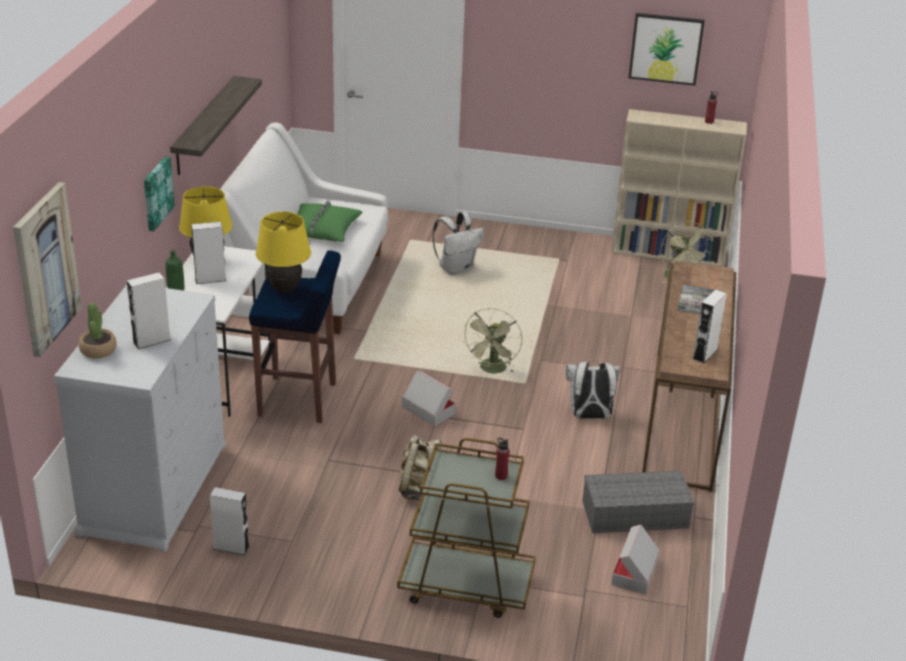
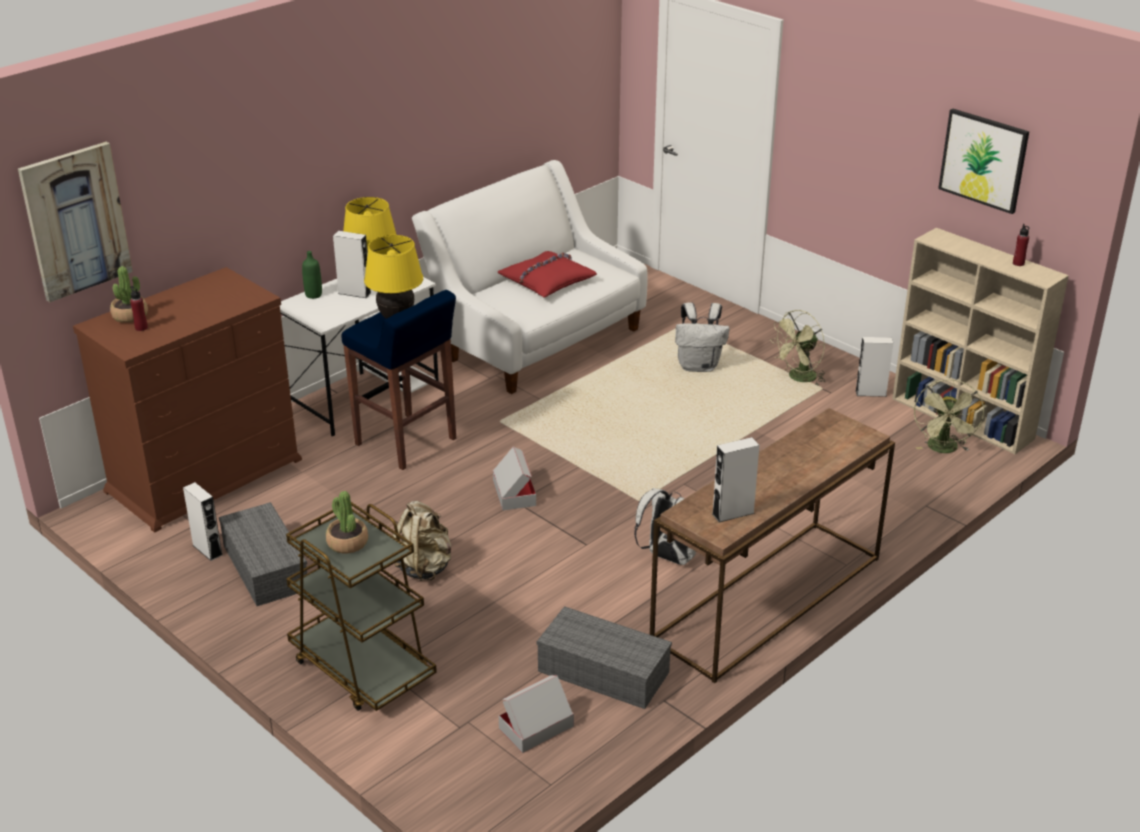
camera: 35 degrees right, 0 degrees up
(151, 341) = (179, 321): white speaker -> white speaker (870, 393)
(154, 488) = (205, 475): white dresser -> brown dresser
(156, 193) = (302, 189): picture -> none
(204, 125) = (412, 138): shelf -> none
(296, 542) = (264, 567): none -> grey storage box
(322, 229) = (546, 281): green pillow -> red pillow
(467, 476) = (347, 543): none -> potted plant
(492, 370) = (621, 477): green fan -> green fan (798, 378)
(501, 476) = (377, 555): red bottle -> red bottle (141, 328)
(696, 301) = (796, 457): book -> none

